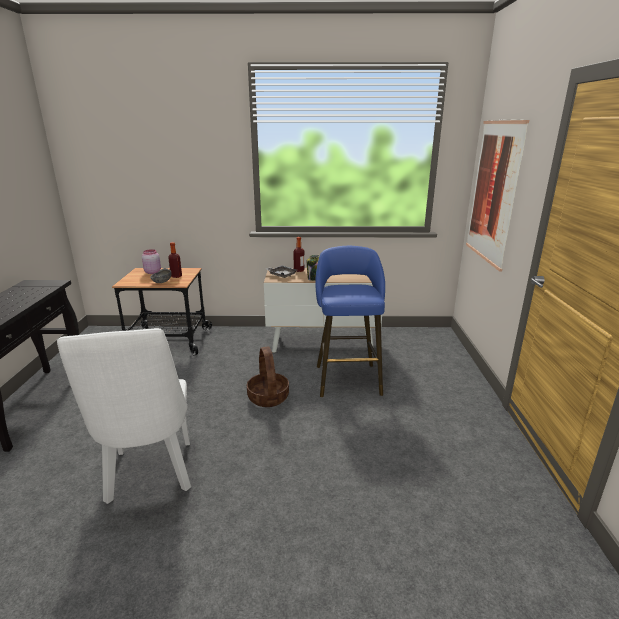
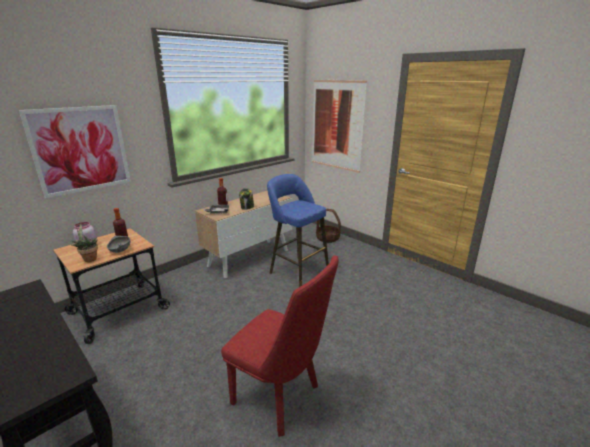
camera: 45 degrees left, 0 degrees up
(136, 281) = (89, 259): none -> potted plant
(151, 476) = (282, 398): white chair -> red chair
(169, 184) = (81, 150): none -> picture
(268, 397) = (271, 306): basket -> basket (328, 238)

